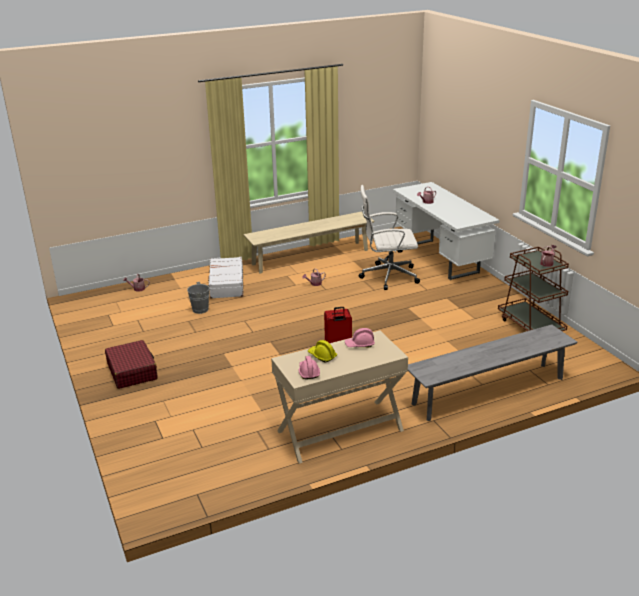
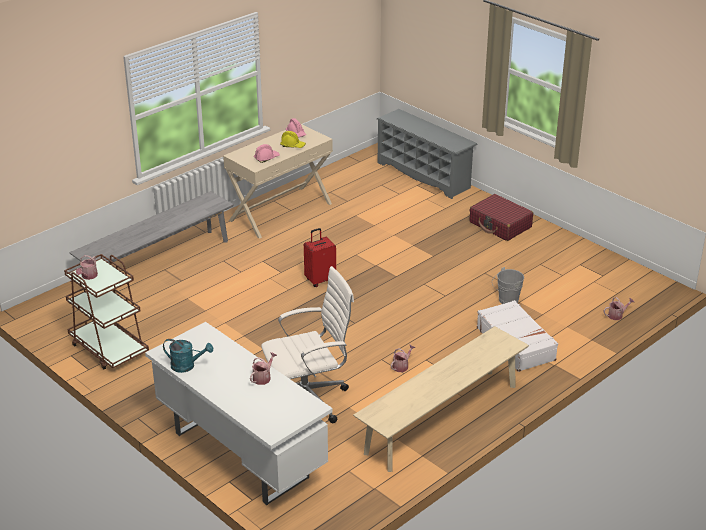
camera: 160 degrees right, 5 degrees up
(140, 451) = (424, 175): none -> grey shoe rack
(472, 211) = (187, 366): none -> turquoise watering can

